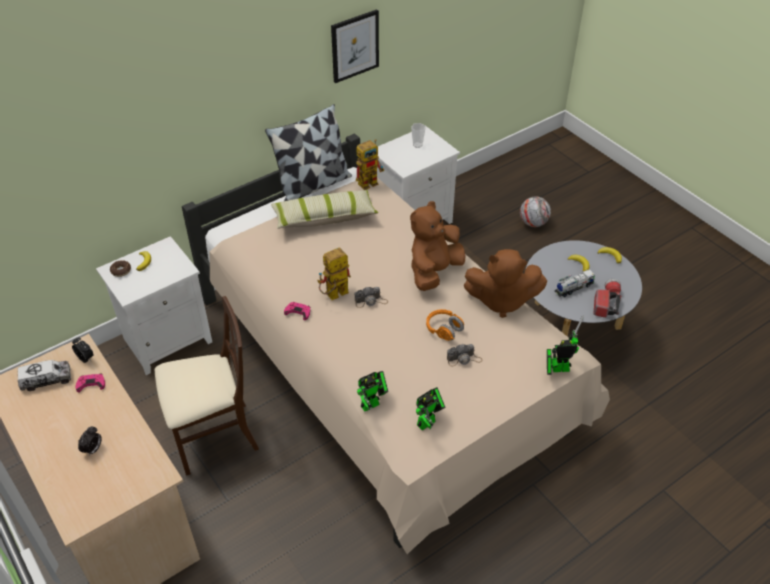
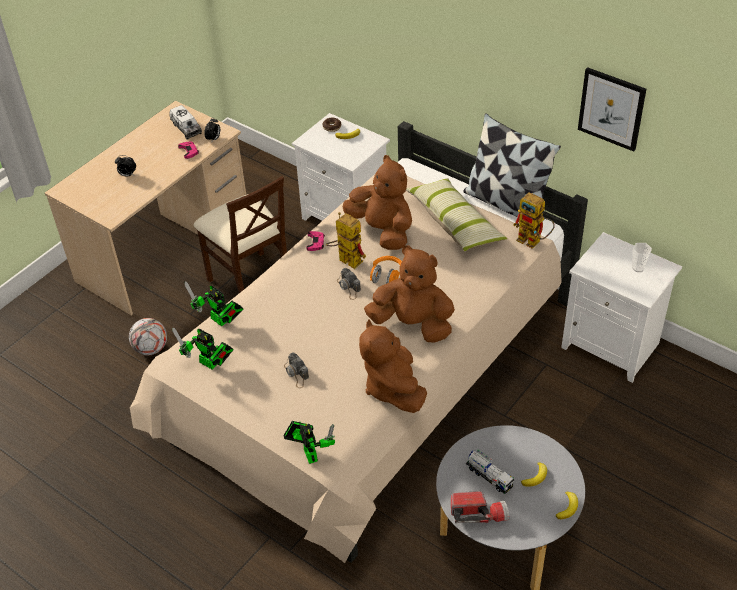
camera: 75 degrees right, 0 degrees up
(308, 263) = (382, 230): none -> brown plush toy
(444, 330) = (330, 350): orange headphones -> orange headphones (386, 276)
(533, 223) = (681, 465): football -> football (151, 349)

